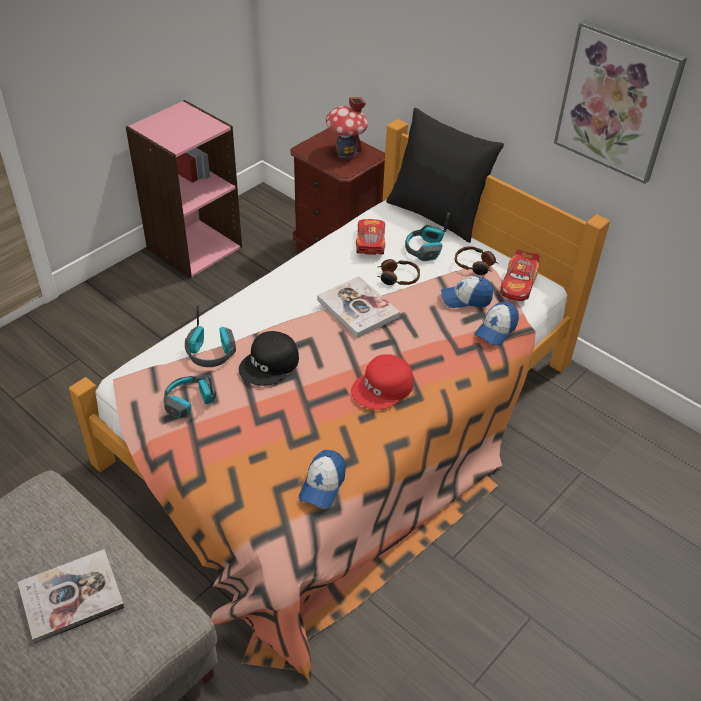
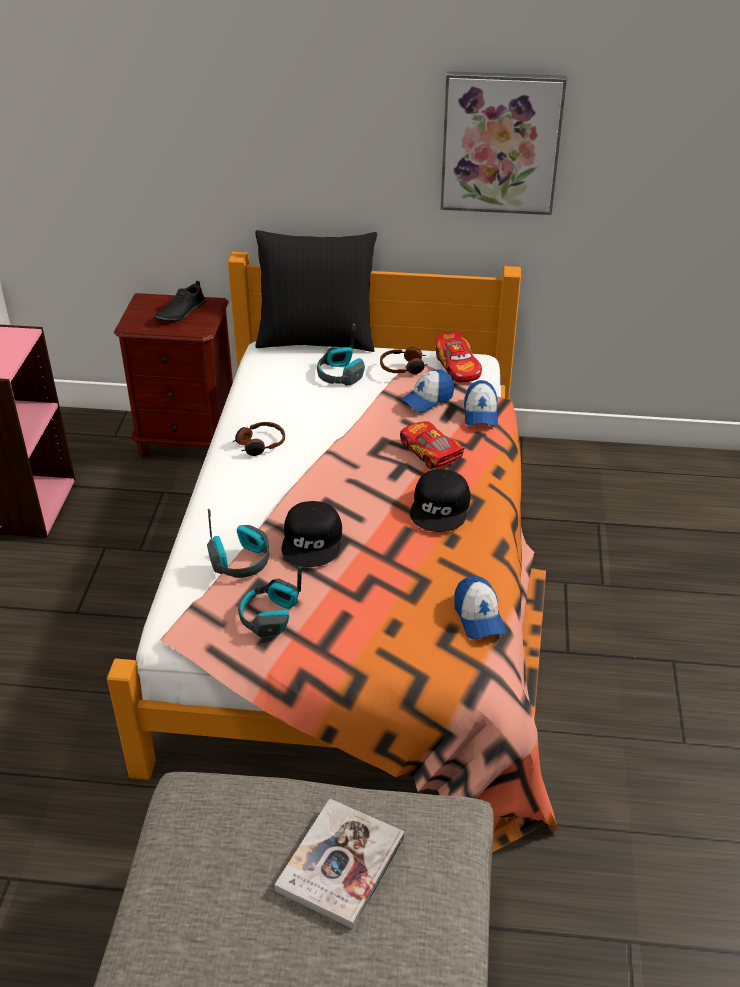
camera: 35 degrees left, 5 degrees down
(346, 152) = (180, 312): toy house -> black shoe
(358, 308) = (341, 451): book -> none
(370, 243) = (282, 391): toy car -> toy car (430, 452)
(383, 388) = (441, 508): red cap -> black cap
(398, 277) = (343, 410): headphones -> headphones (259, 444)

